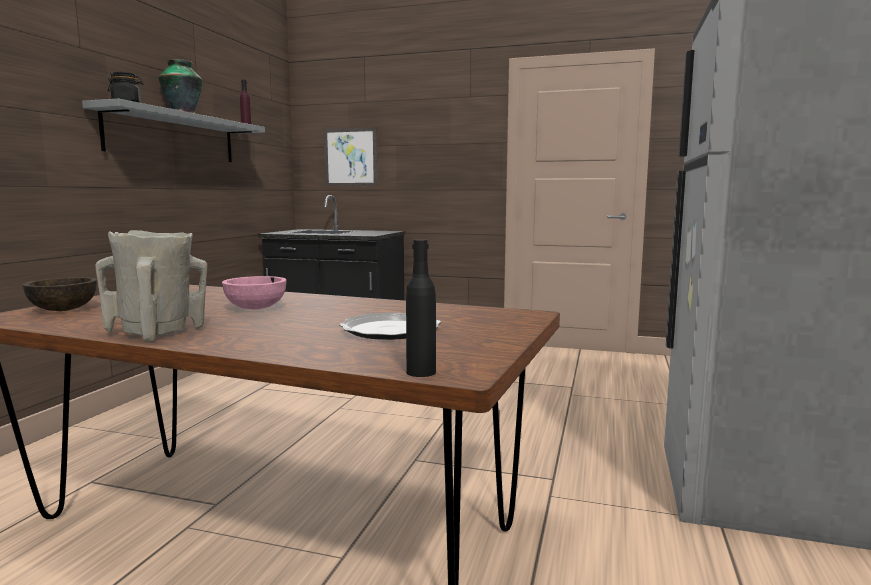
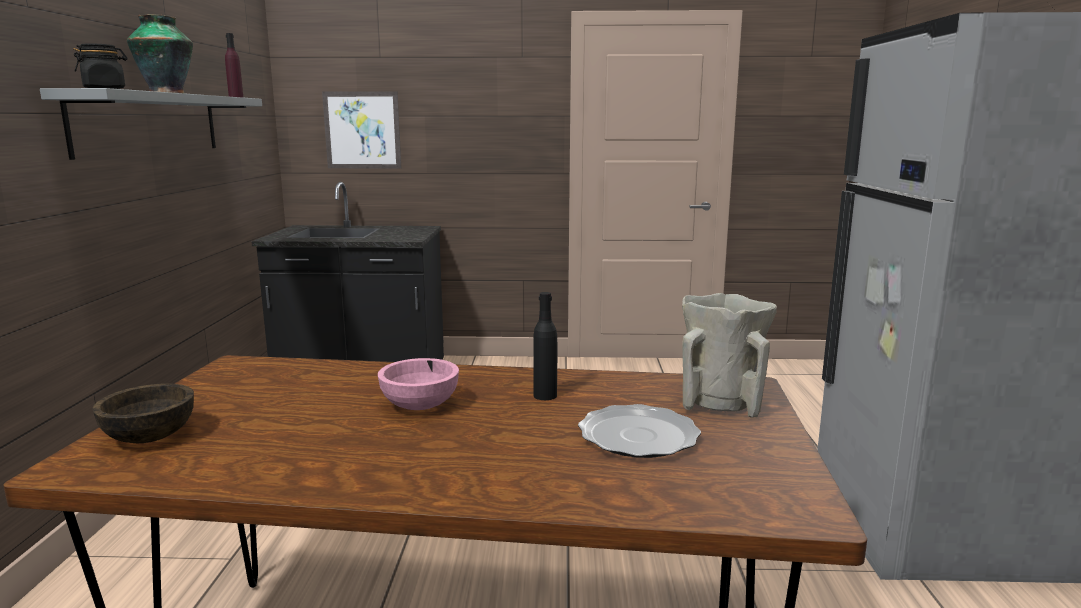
camera: 15 degrees left, 5 degrees up
(159, 332) = (357, 474): beige vase -> beige vase (722, 402)
(421, 372) = (767, 518): black bottle -> black bottle (545, 395)

